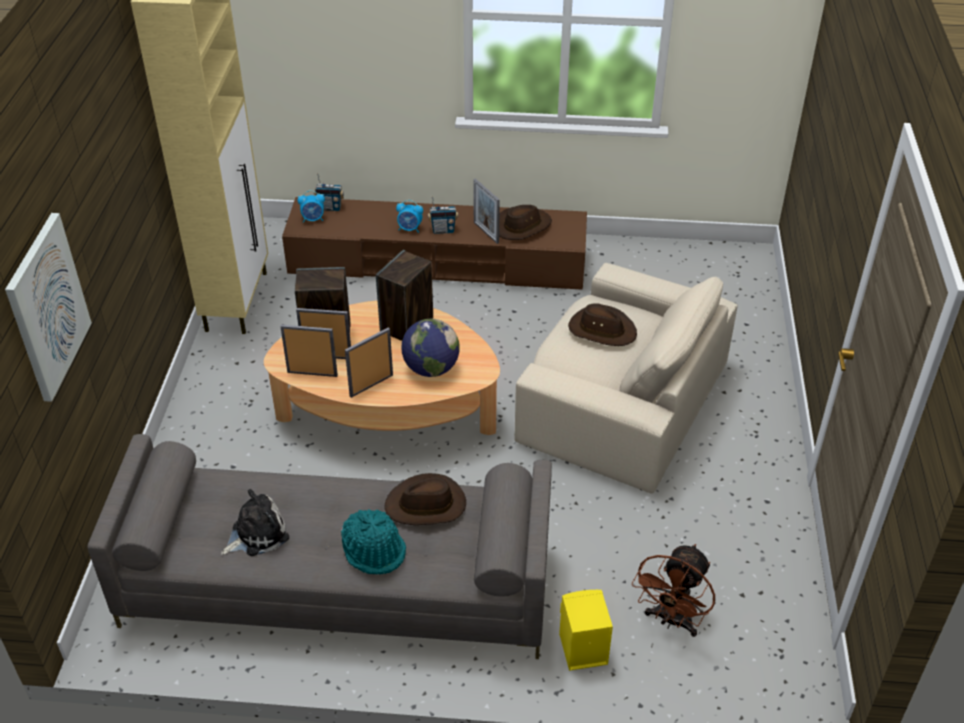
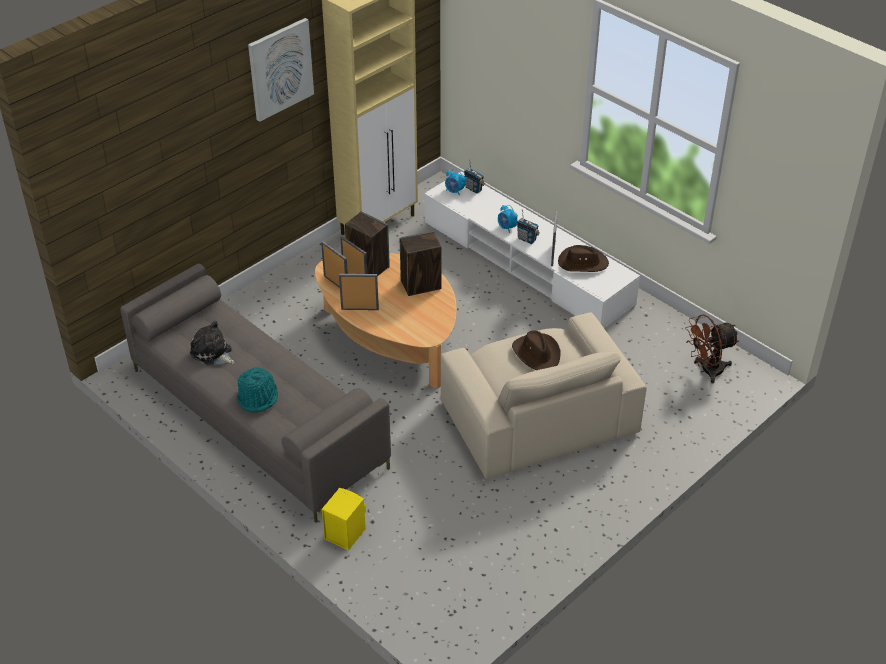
camera: 40 degrees right, 0 degrees up
(47, 307) = (156, 160): picture -> picture (280, 69)
(256, 534) = (212, 353): plush toy -> plush toy turned 150 degrees counterclockwise
(426, 505) = (310, 391): brown hat -> none
(431, 369) = (404, 318): globe -> none
(438, 263) = (527, 264): brown tv stand -> white tv stand
(671, 621) = (411, 553): brown fan -> brown fan (706, 370)

